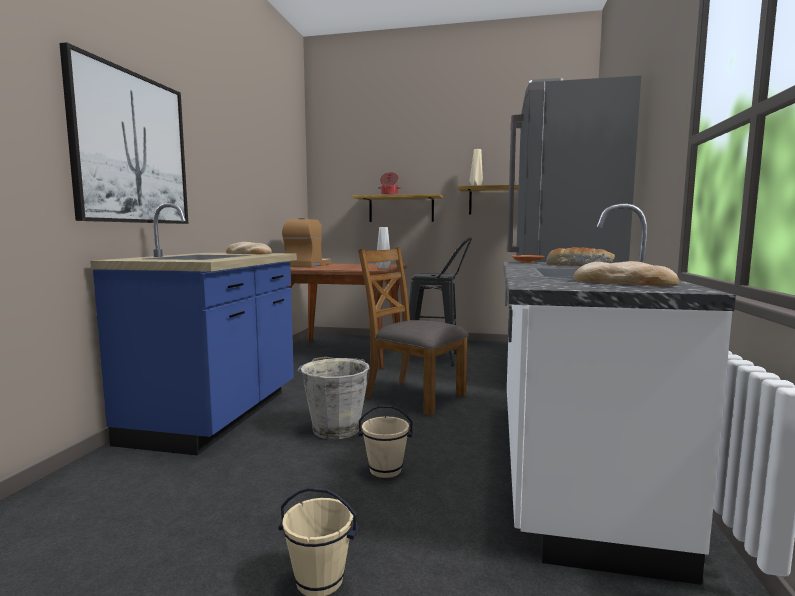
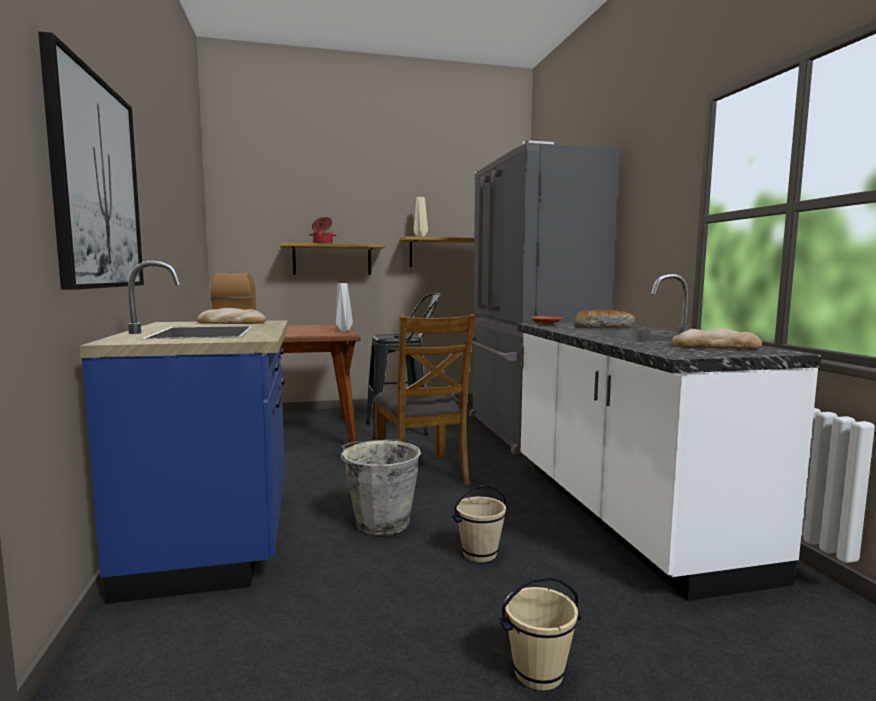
camera: 25 degrees left, 0 degrees up
(413, 396) = (422, 472): brown chair -> brown chair turned 120 degrees counterclockwise

